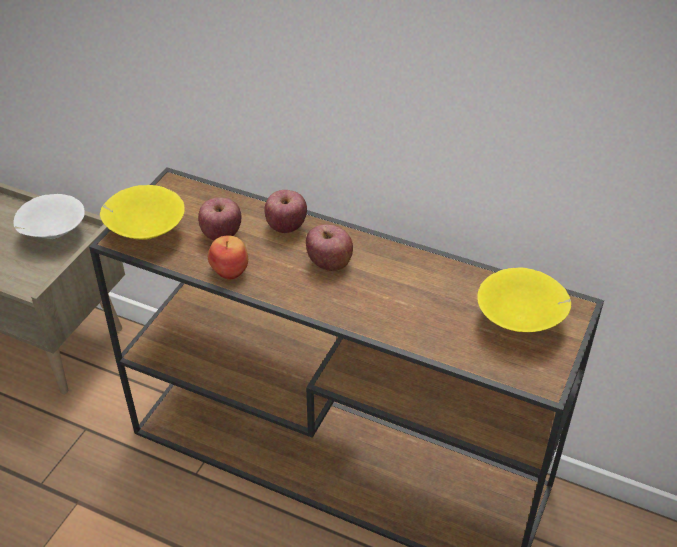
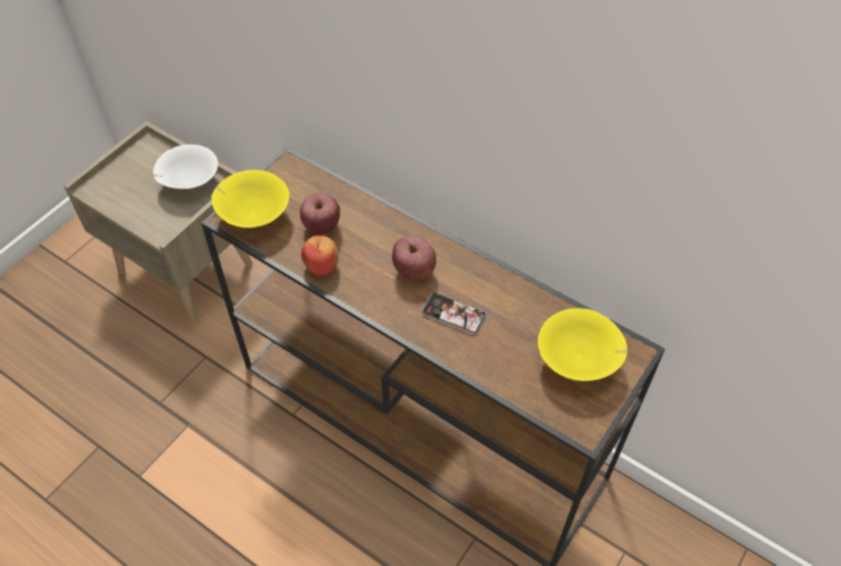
camera: 10 degrees right, 10 degrees up
(286, 227) = (382, 226): apple -> none
(381, 297) = (453, 314): none -> phone

